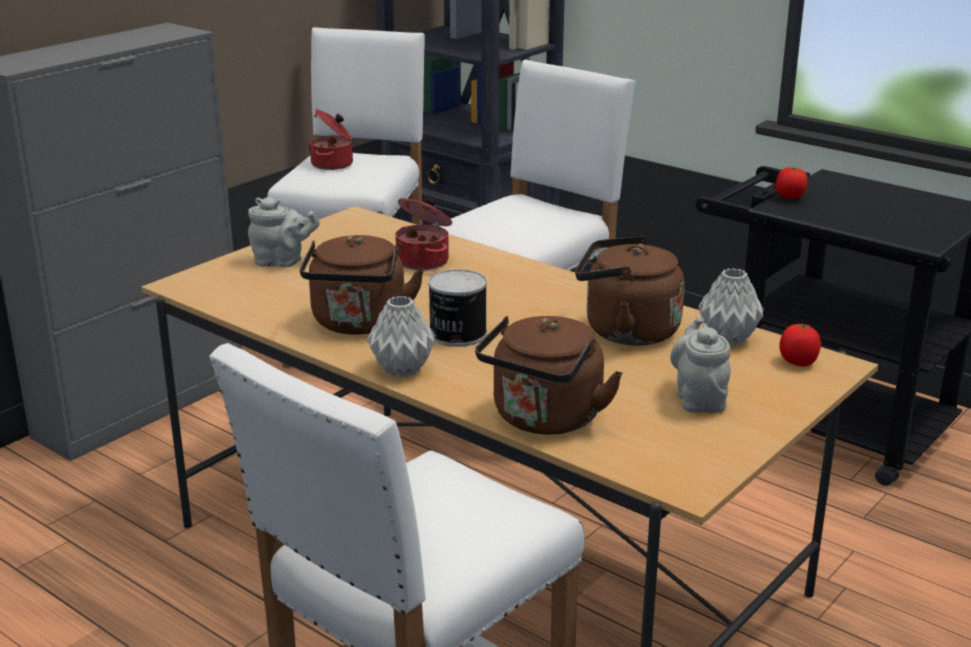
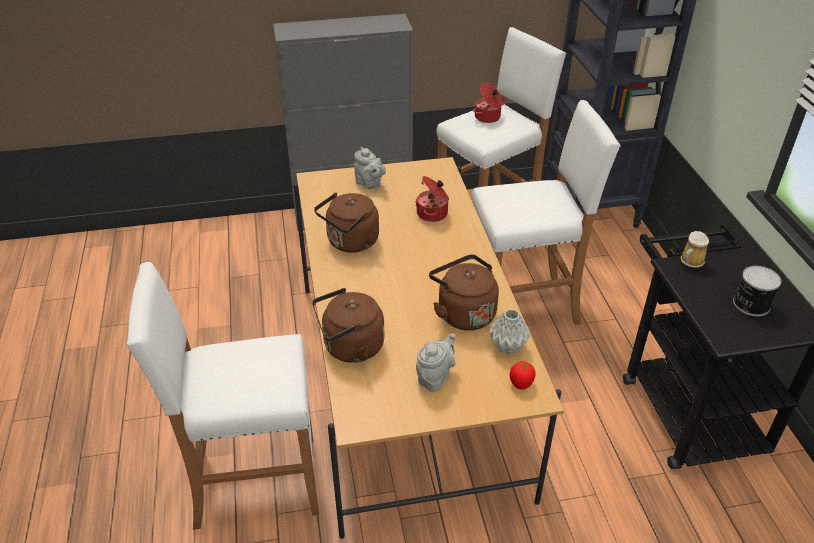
camera: 40 degrees right, 15 degrees up
(401, 370) = (332, 282): grey vase -> none
(456, 334) = (383, 272): can -> can (750, 304)
(790, 197) = (691, 261): tomato -> mug

